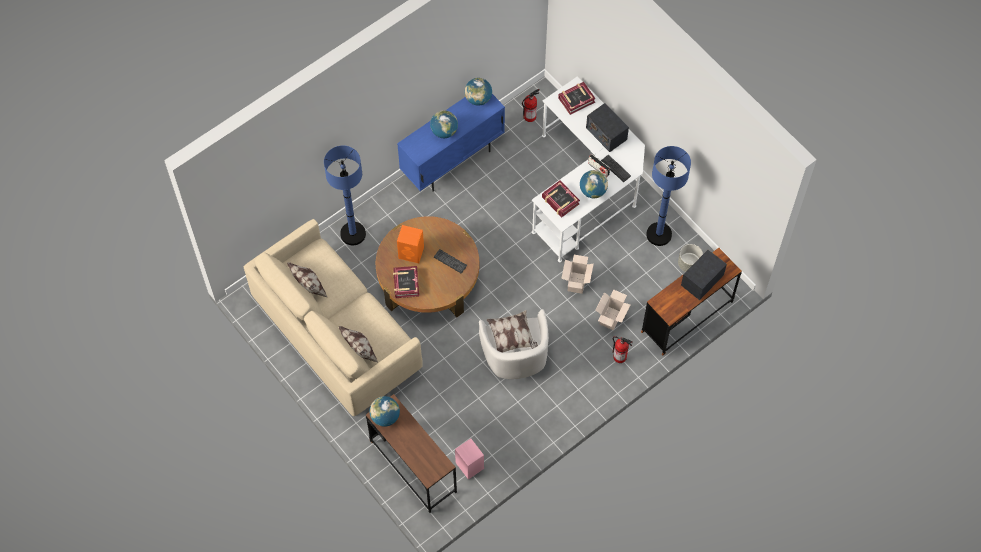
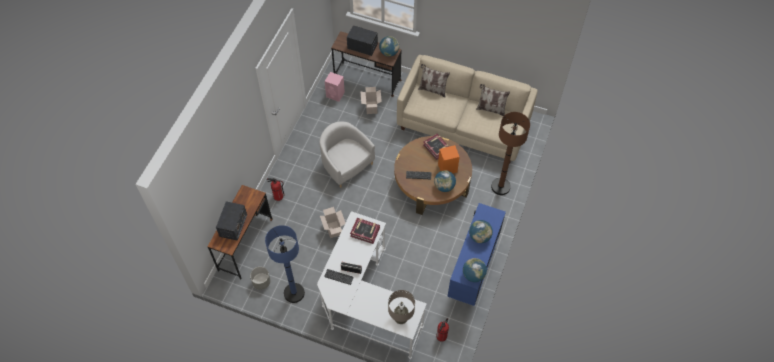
camera: 150 degrees right, 5 degrees down
(353, 234) = (500, 187): blue floor lamp -> brown floor lamp
(512, 337) = (349, 154): pillow -> none
(576, 100) = (401, 317): book -> beige table lamp
(593, 191) = (346, 251): globe -> globe (444, 186)
(606, 133) = (361, 301): radio -> radio (362, 46)
(611, 319) = (297, 217): cardboard box -> cardboard box (371, 107)

